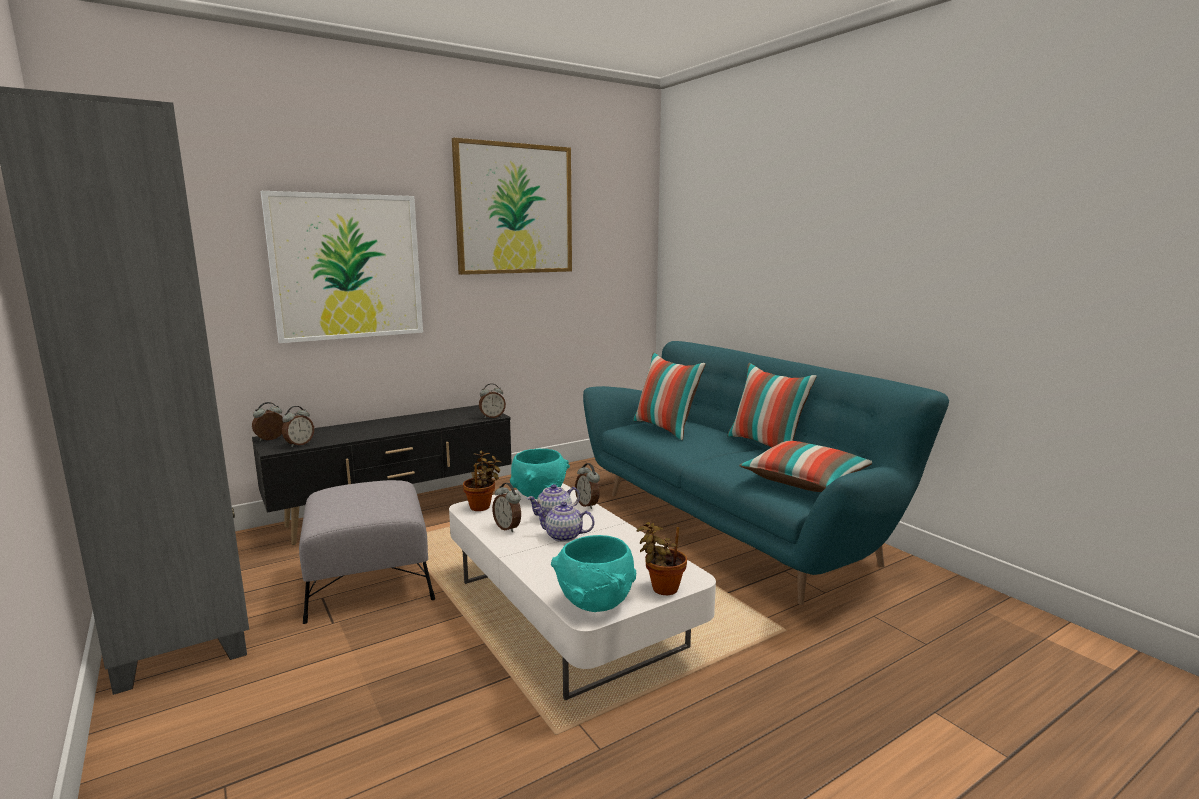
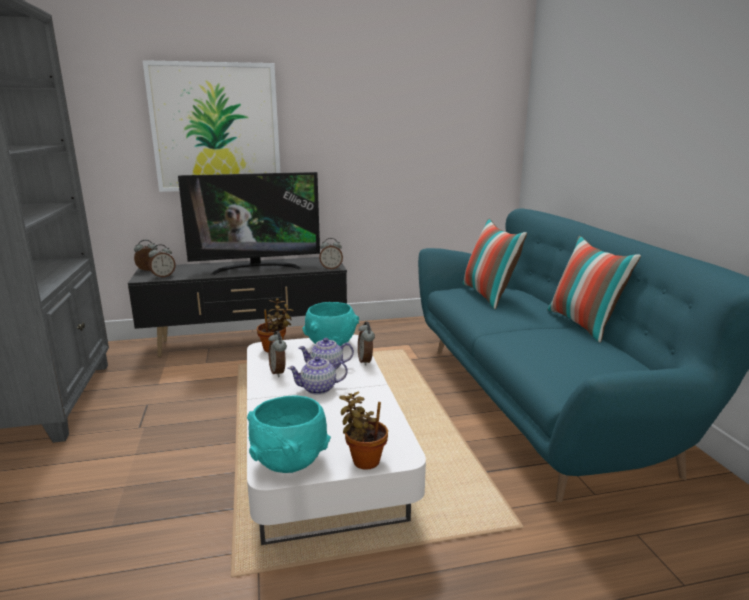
camera: 20 degrees right, 5 degrees up
(369, 581) = (189, 397): grey ottoman -> none
(405, 424) = (256, 268): none -> television
(514, 209) = (372, 74): picture -> none
(564, 536) = (319, 389): teapot -> teapot turned 45 degrees counterclockwise
(804, 481) = (591, 371): pillow -> none

